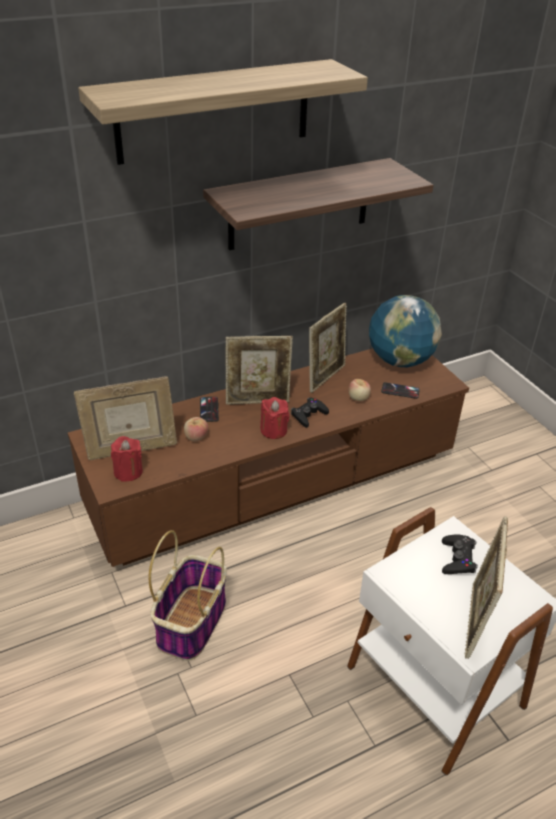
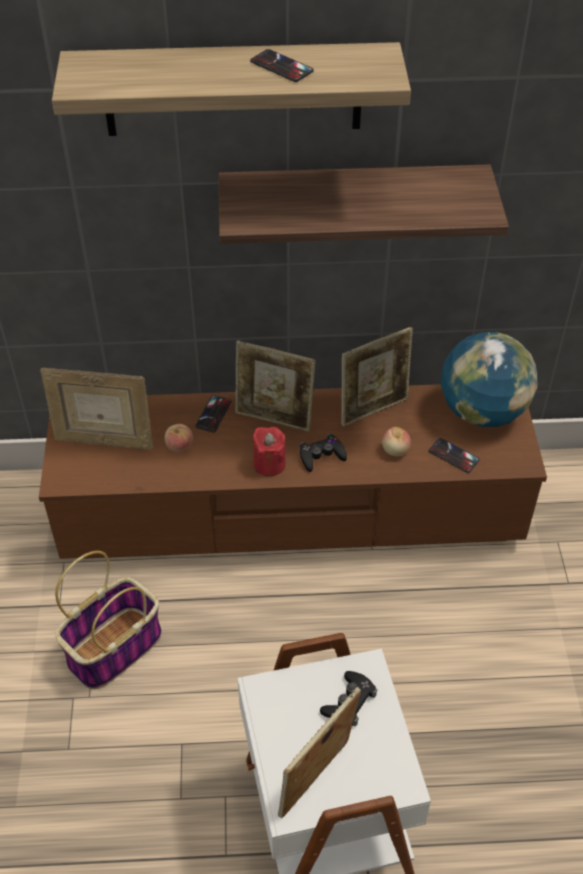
camera: 25 degrees right, 10 degrees up
(128, 471) = (87, 467): red candle -> none
(263, 76) = (281, 66): none -> phone

